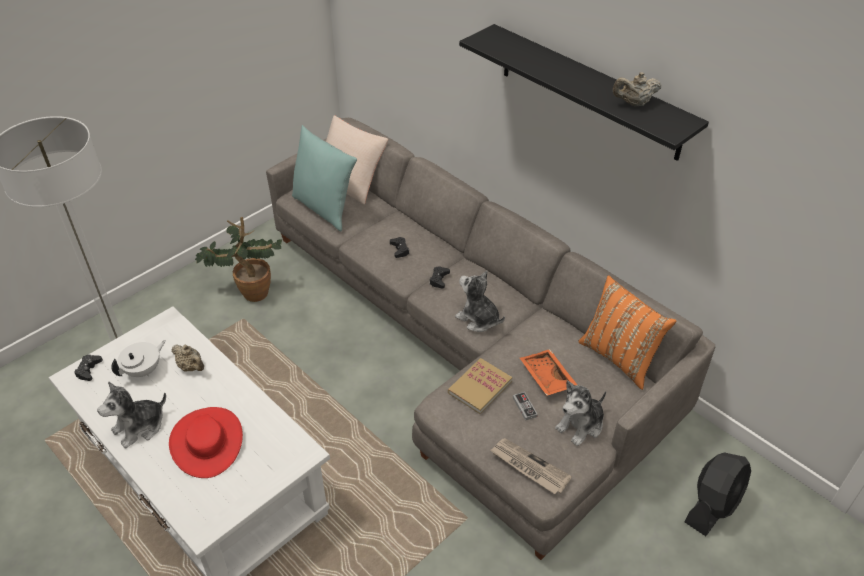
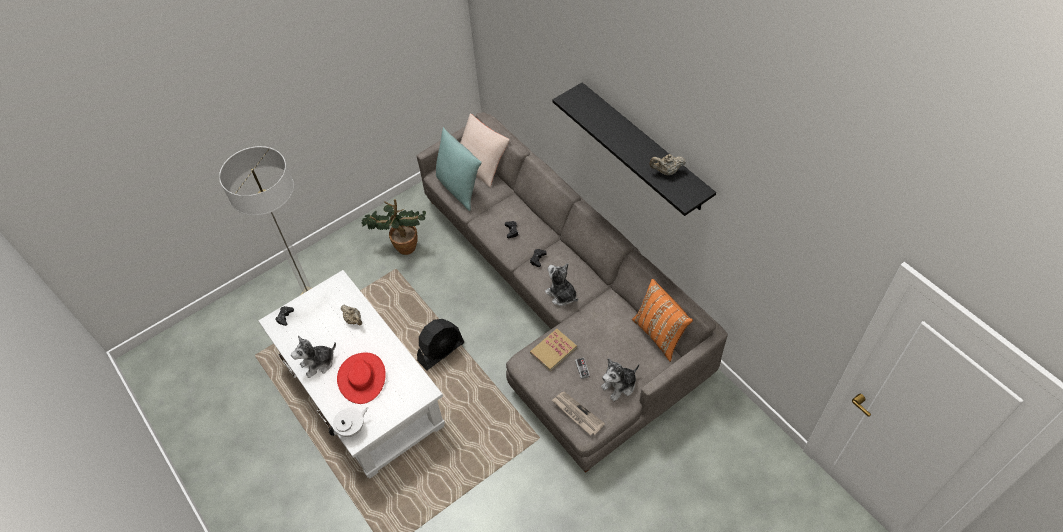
camera: 10 degrees right, 10 degrees up
(144, 370) = (322, 320): white teapot -> white teapot (352, 428)
(546, 378) = (602, 347): orange tray -> none
(712, 505) = (716, 444): black fan -> black fan (441, 351)

